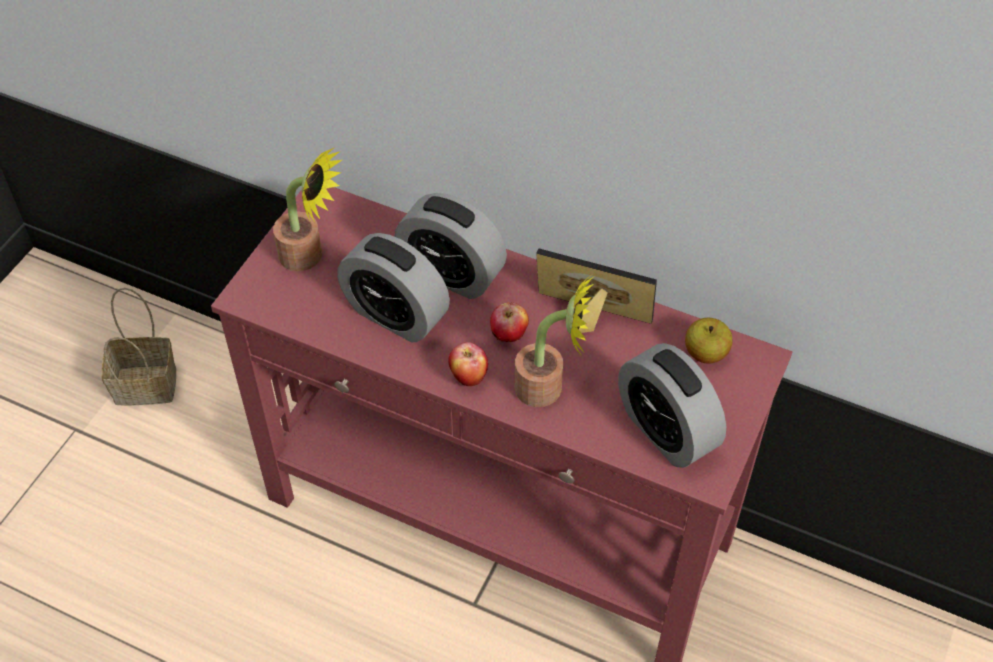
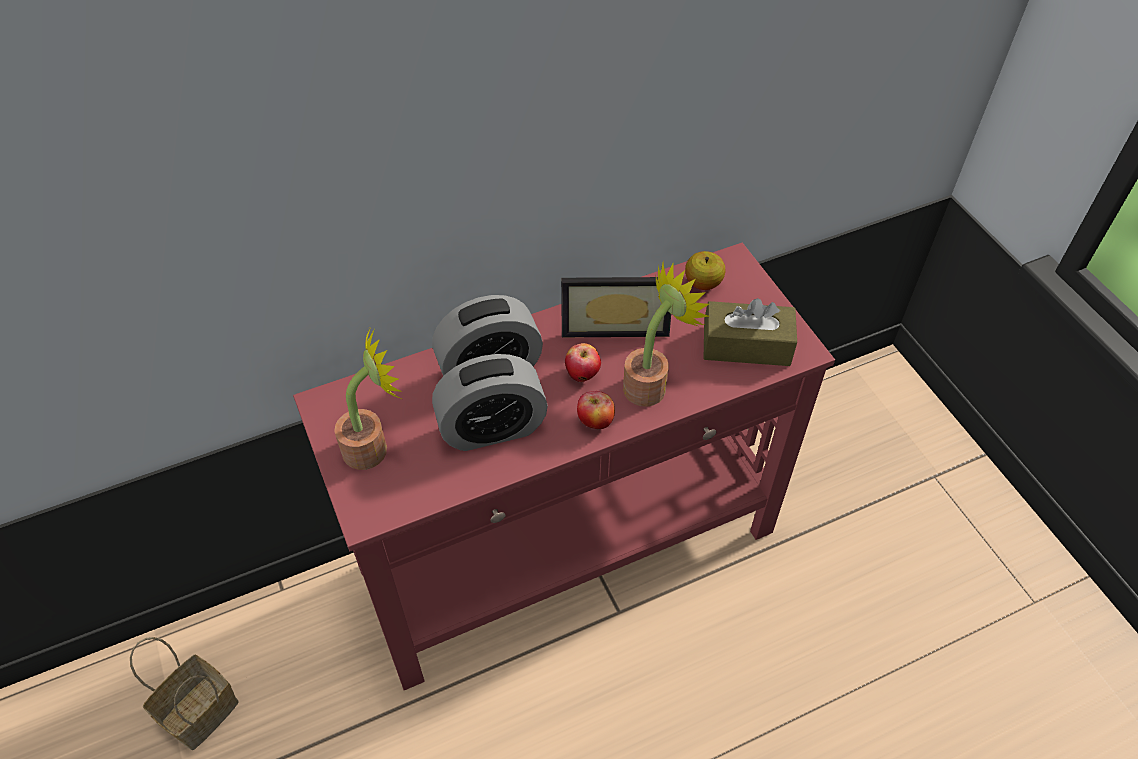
camera: 50 degrees left, 0 degrees up
(589, 320) = (614, 322): picture frame -> picture frame turned 150 degrees counterclockwise
(666, 431) = (746, 345): alarm clock -> brown tissue box

